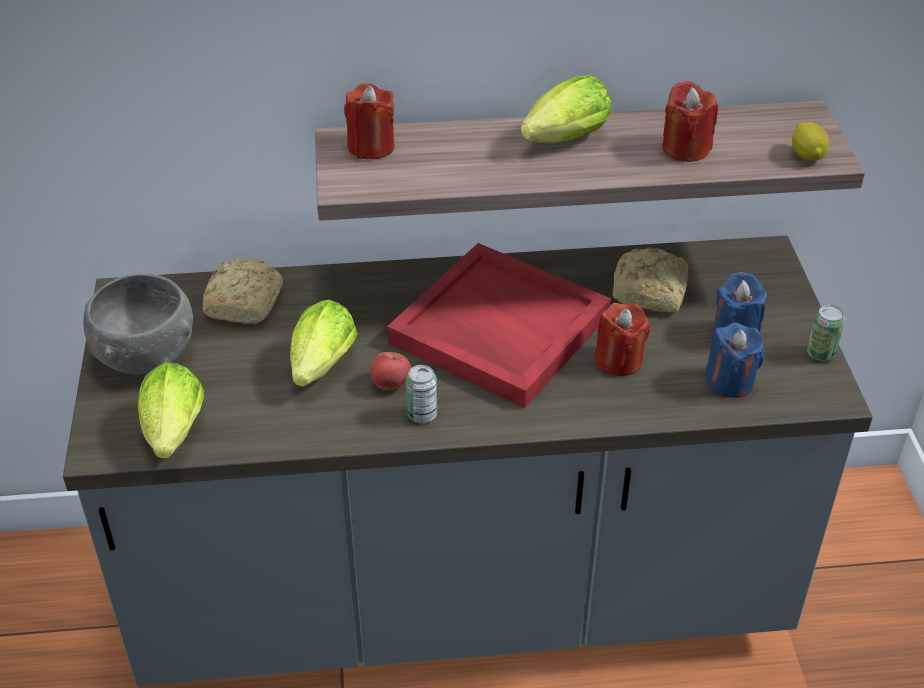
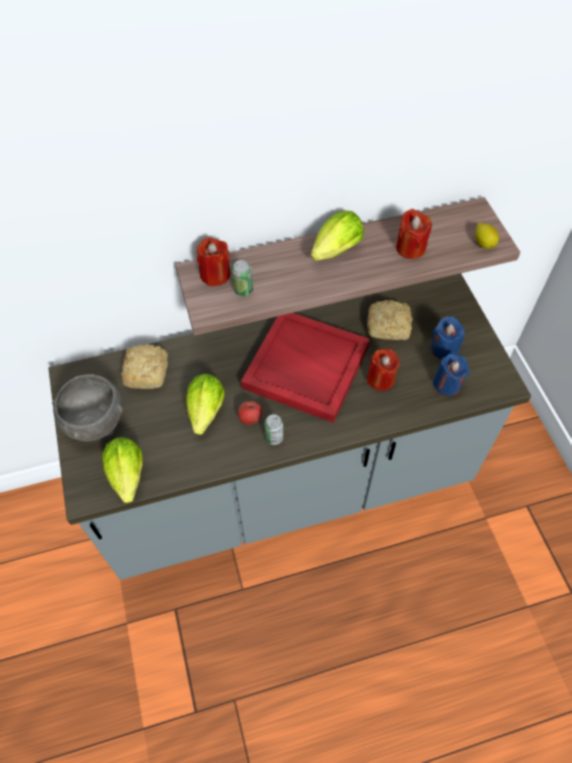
camera: 10 degrees left, 15 degrees up
(820, 353) = (494, 355): can -> can (243, 290)

